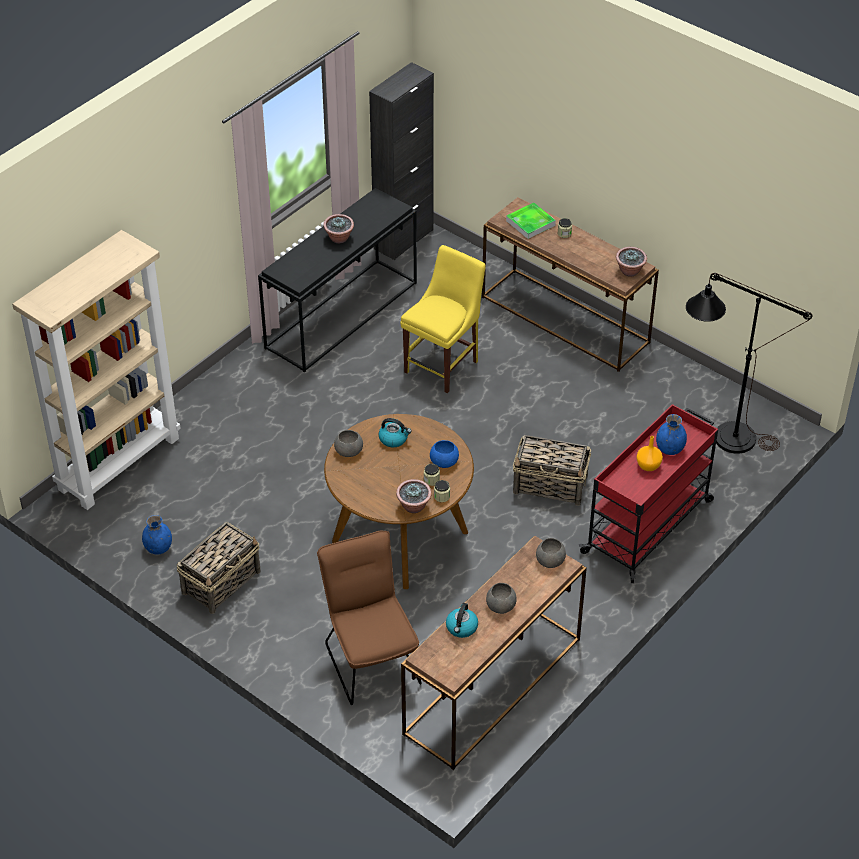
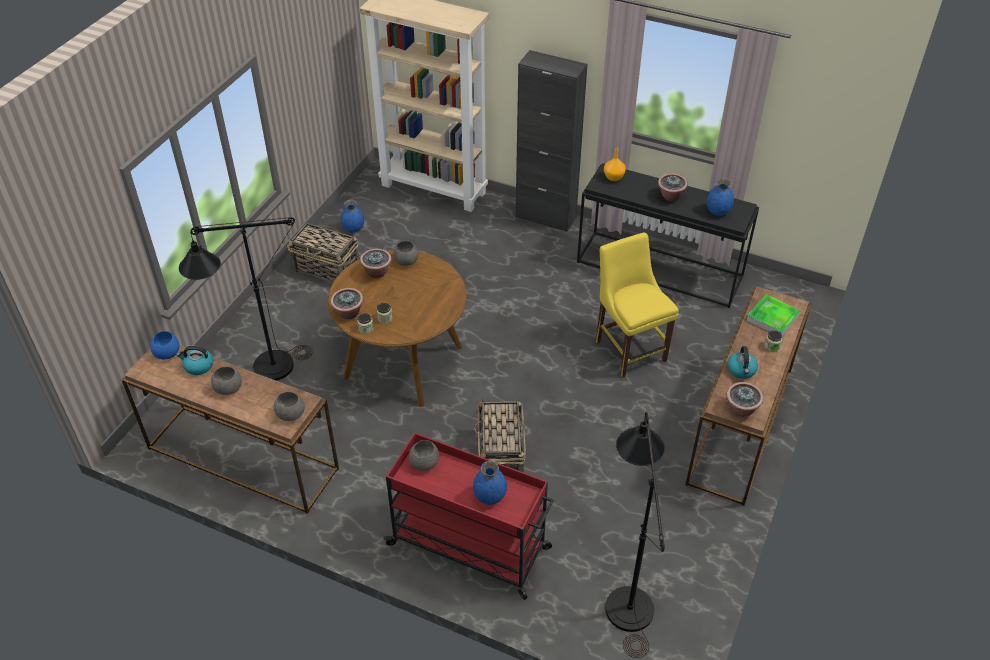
camera: 75 degrees right, 0 degrees up
(358, 476) = (377, 272): none -> potted plant
(370, 658) = (263, 371): brown chair -> black floor lamp
(375, 214) = (718, 211): none -> blue vase
(394, 439) = (429, 285): kettle -> kettle (741, 370)
(403, 239) = (785, 287): black cabinet -> black cabinet (545, 217)
(443, 461) = (410, 322): blue bowl -> blue bowl (167, 352)
(444, 365) = (629, 348): yellow chair -> yellow chair turned 135 degrees counterclockwise
(620, 484) = (424, 462): none -> grey bowl
(648, 465) = (459, 481): orange vase -> orange vase (614, 177)

